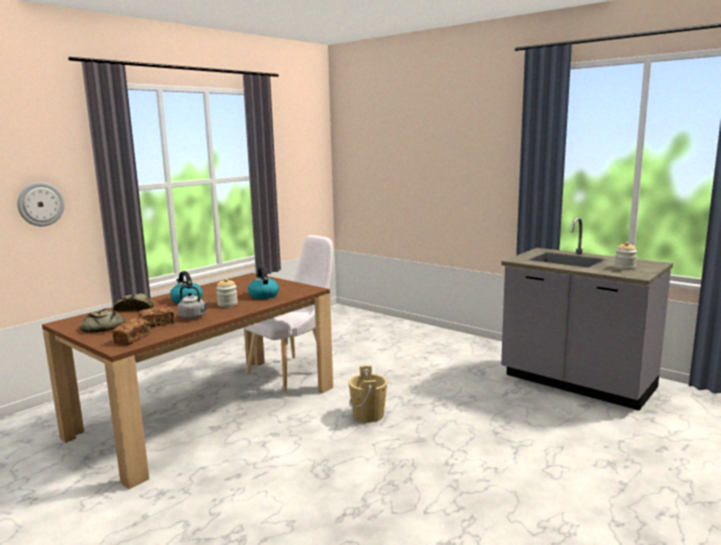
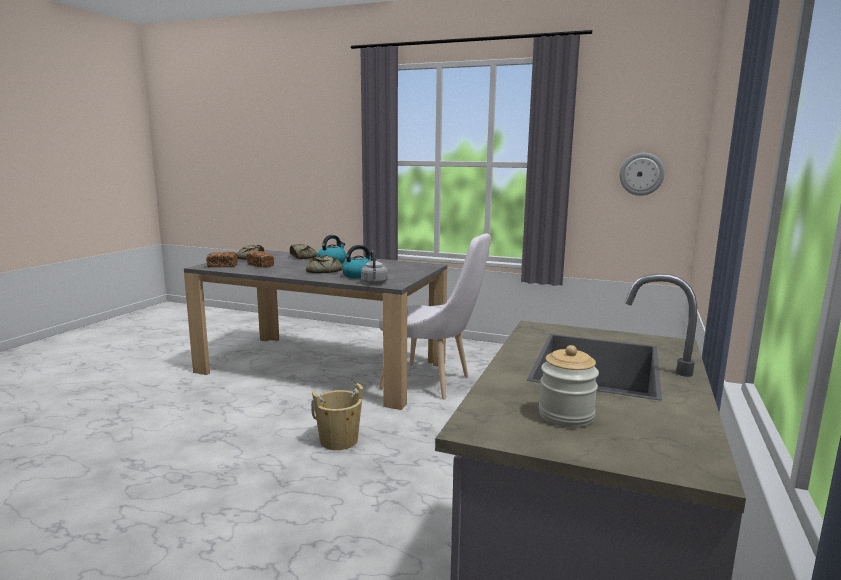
camera: 70 degrees right, 0 degrees up
(40, 204) = (331, 168): wall clock -> wall clock (641, 174)
(194, 317) = (280, 269): grey kettle -> grey kettle (374, 283)
(208, 411) = (322, 368): brown dining table -> grey dining table
(227, 304) = (323, 271): jar -> bread

